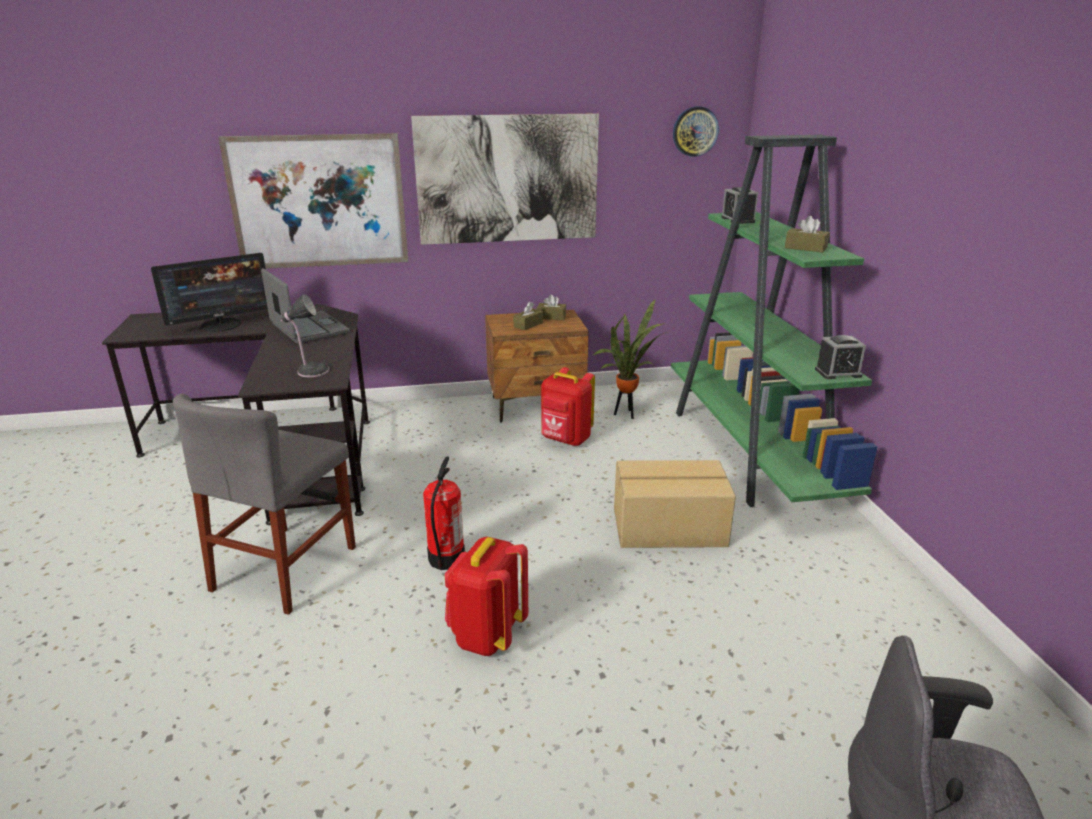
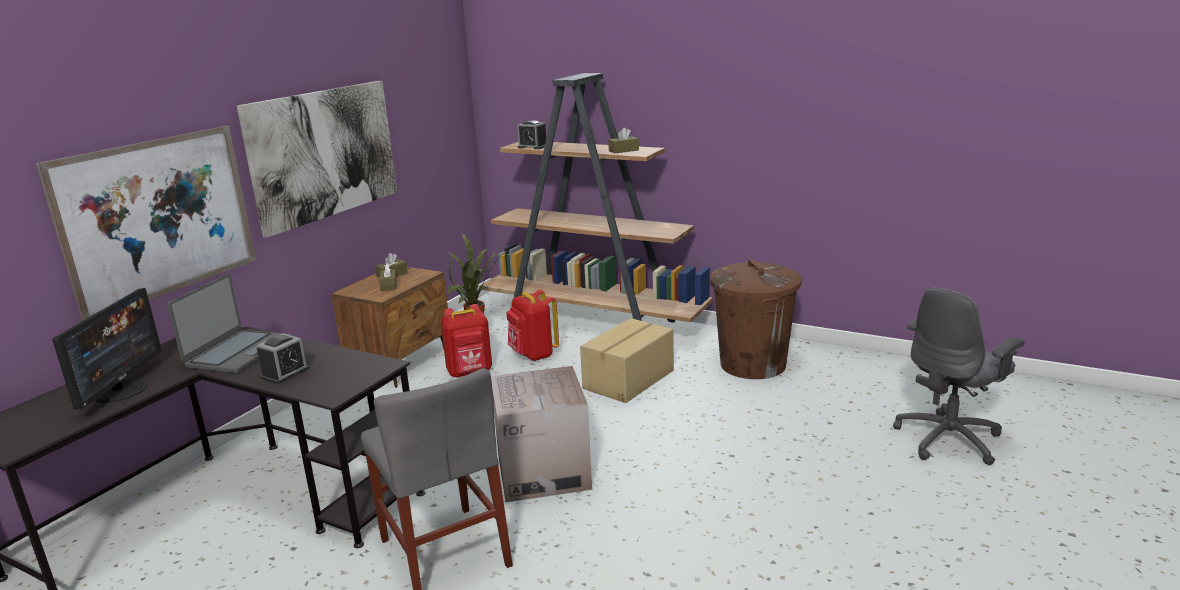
camera: 50 degrees left, 5 degrees down
(308, 329) = (238, 352): laptop -> laptop turned 105 degrees clockwise
(311, 371) = (345, 368): table lamp -> none
(446, 559) = (543, 472): fire extinguisher -> cardboard box
(486, 635) = (648, 483): red backpack -> red backpack (533, 355)
(695, 131) = (441, 86): wall clock -> none
(750, 453) = (594, 322): green bookcase -> brown bookcase
(830, 599) = (753, 364): none -> brown trash can
(838, 373) = (673, 228): alarm clock -> alarm clock (285, 373)

